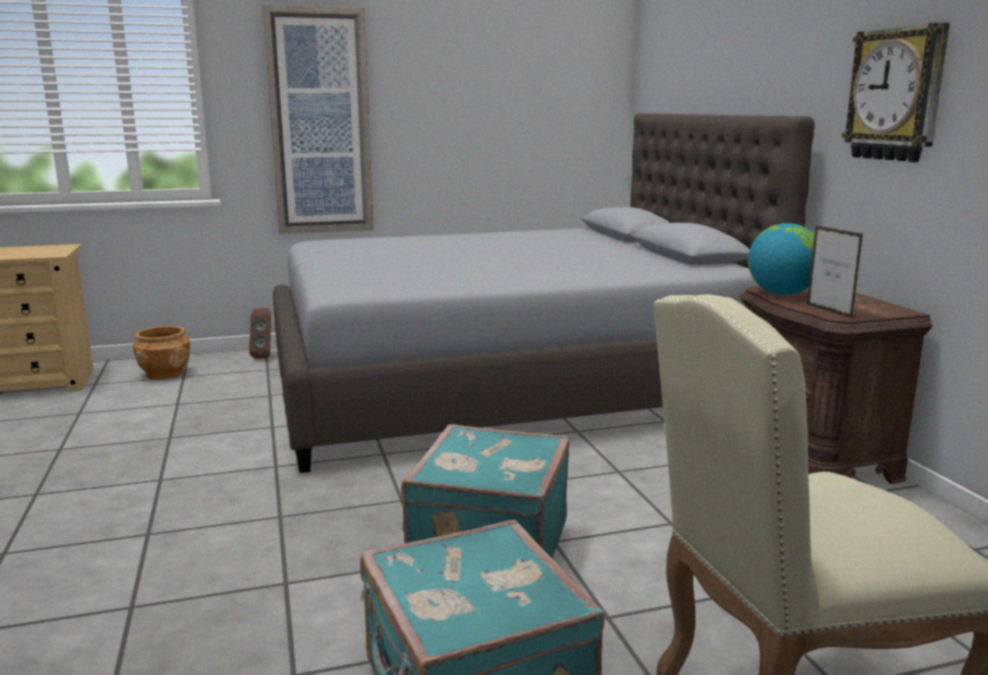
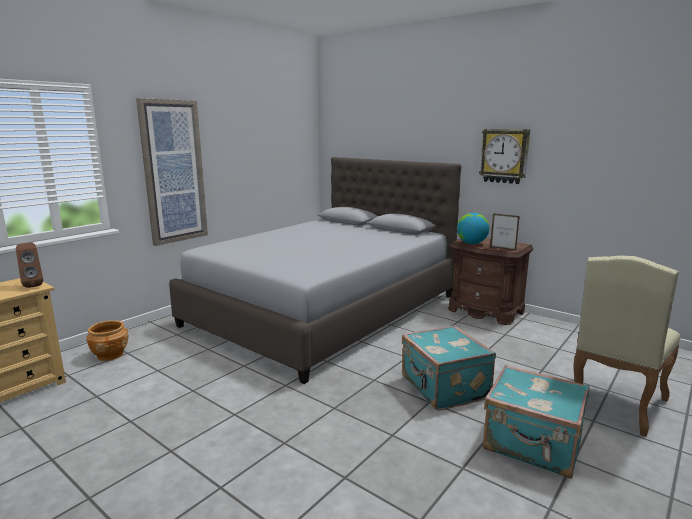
camera: 35 degrees left, 0 degrees up
(264, 356) = (159, 327): brown speaker -> brown speaker (33, 285)

